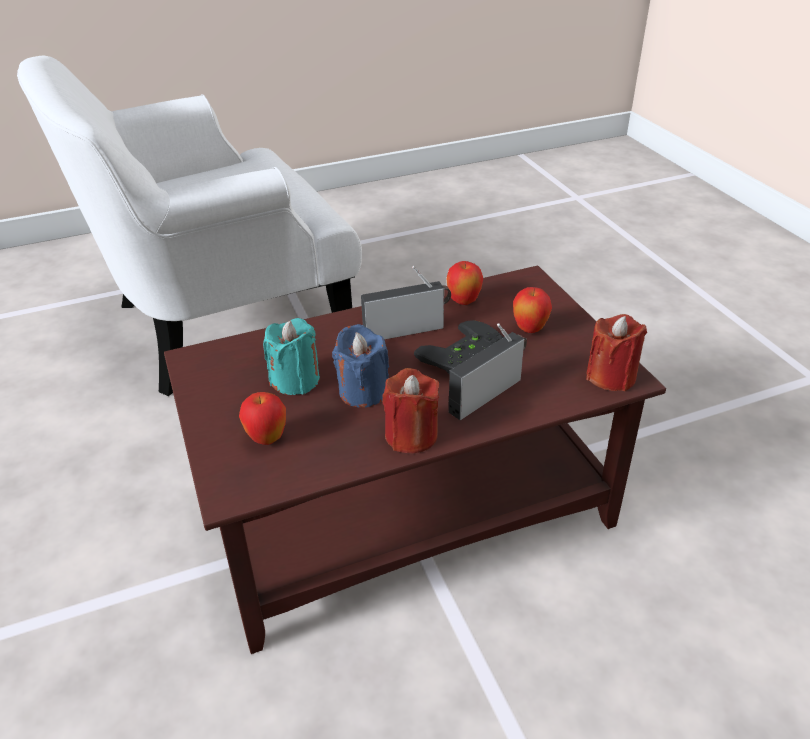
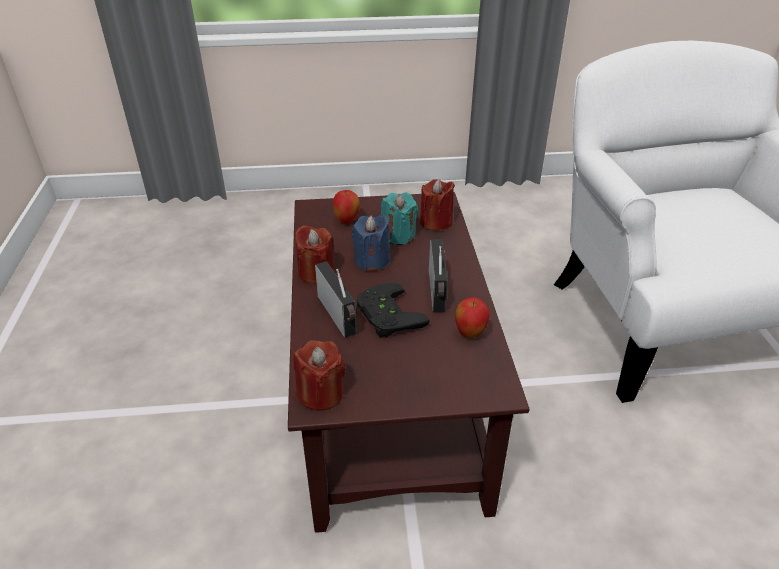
camera: 105 degrees right, 0 degrees up
(253, 354) = (436, 222): none -> red candle
(529, 329) = (410, 364): apple -> none

